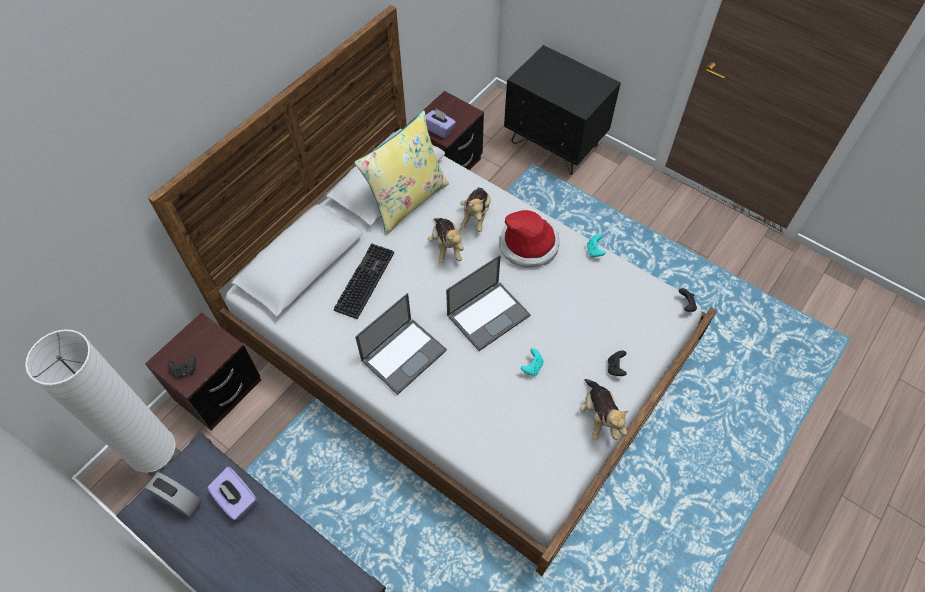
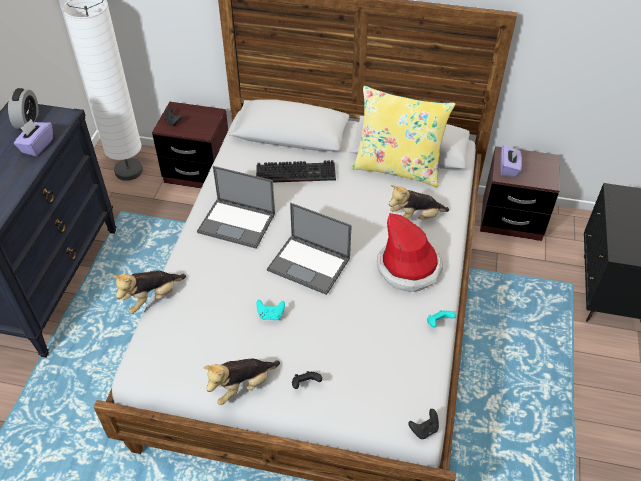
camera: 65 degrees right, 10 degrees down
(446, 247) = (365, 211): plush toy -> plush toy (152, 298)

